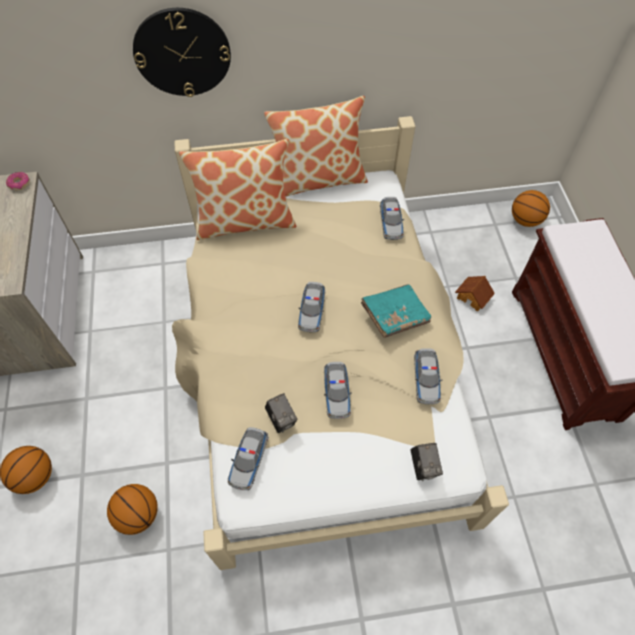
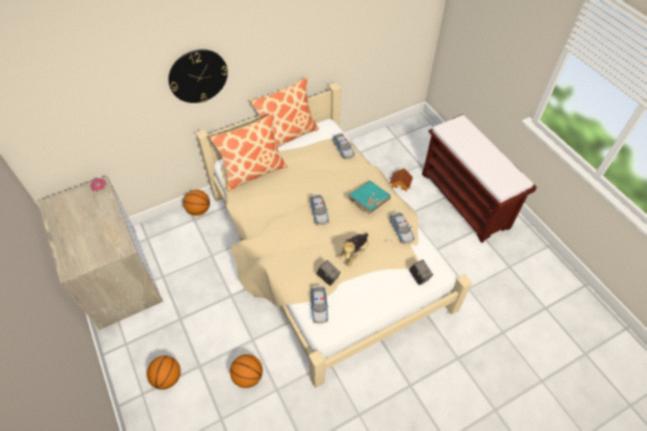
camera: 20 degrees left, 5 degrees down
(336, 392) = (354, 253): toy car -> plush toy
(525, 220) = (413, 130): basketball -> basketball (199, 210)

